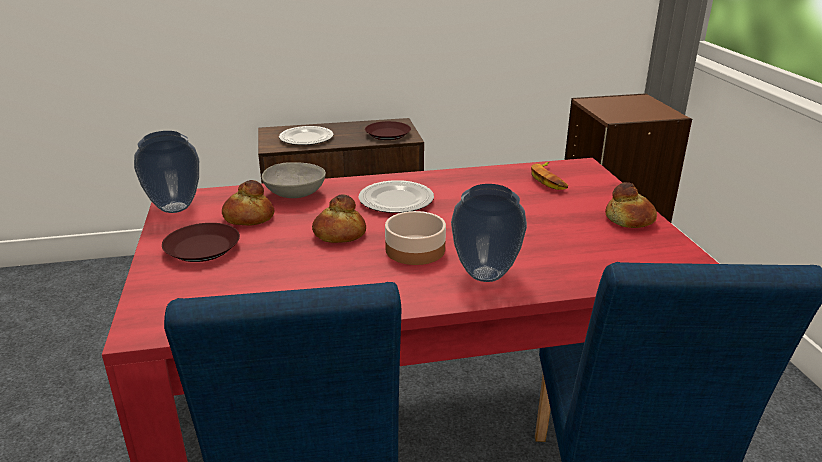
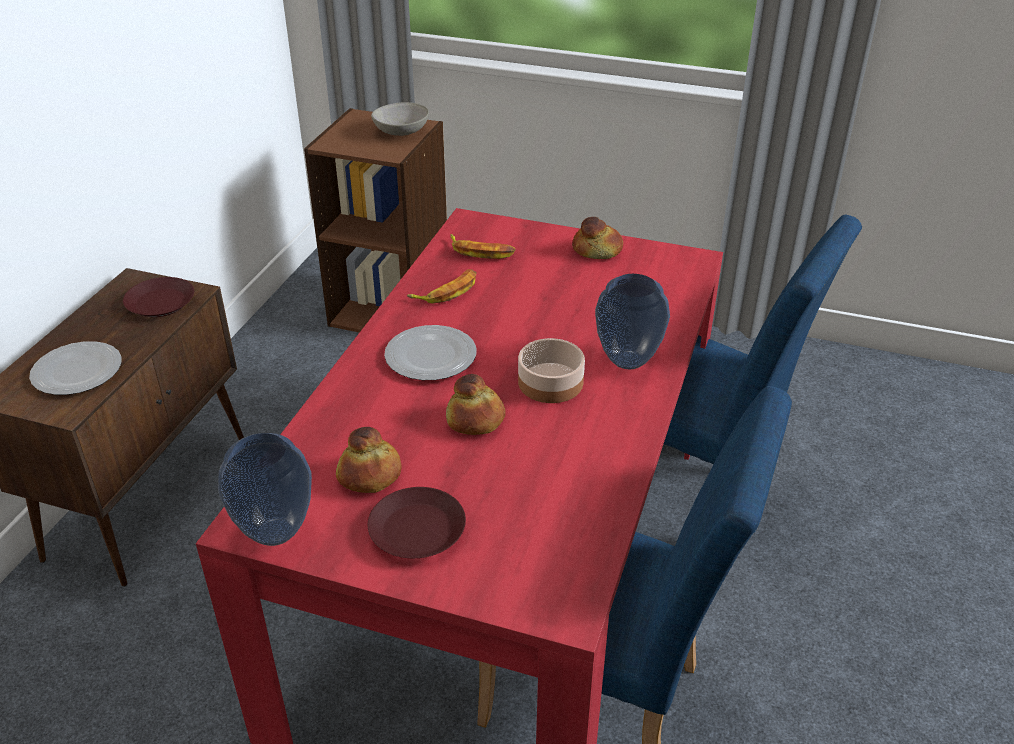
camera: 60 degrees left, 10 degrees up
(294, 194) = (340, 422): grey bowl -> grey bowl (401, 132)
(480, 183) = (447, 291): none -> banana

